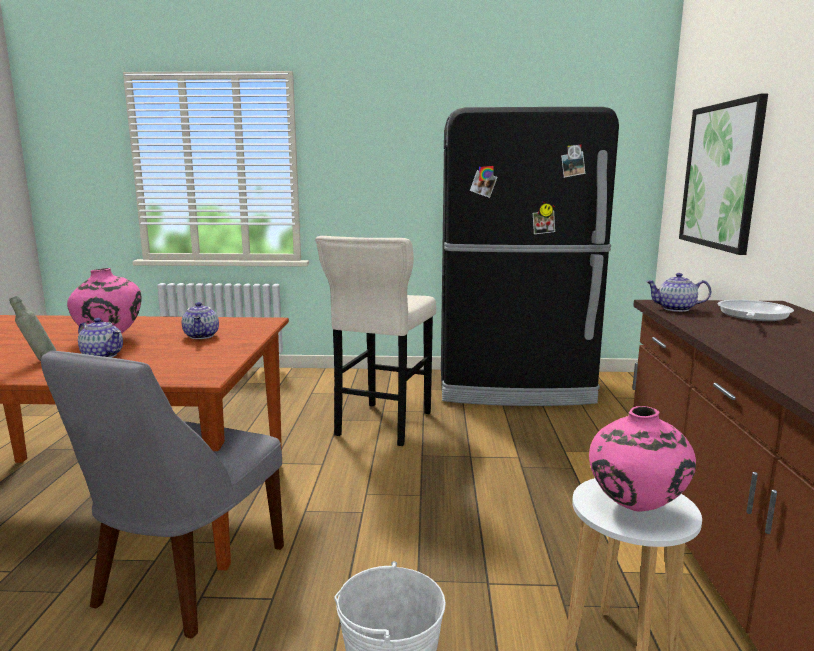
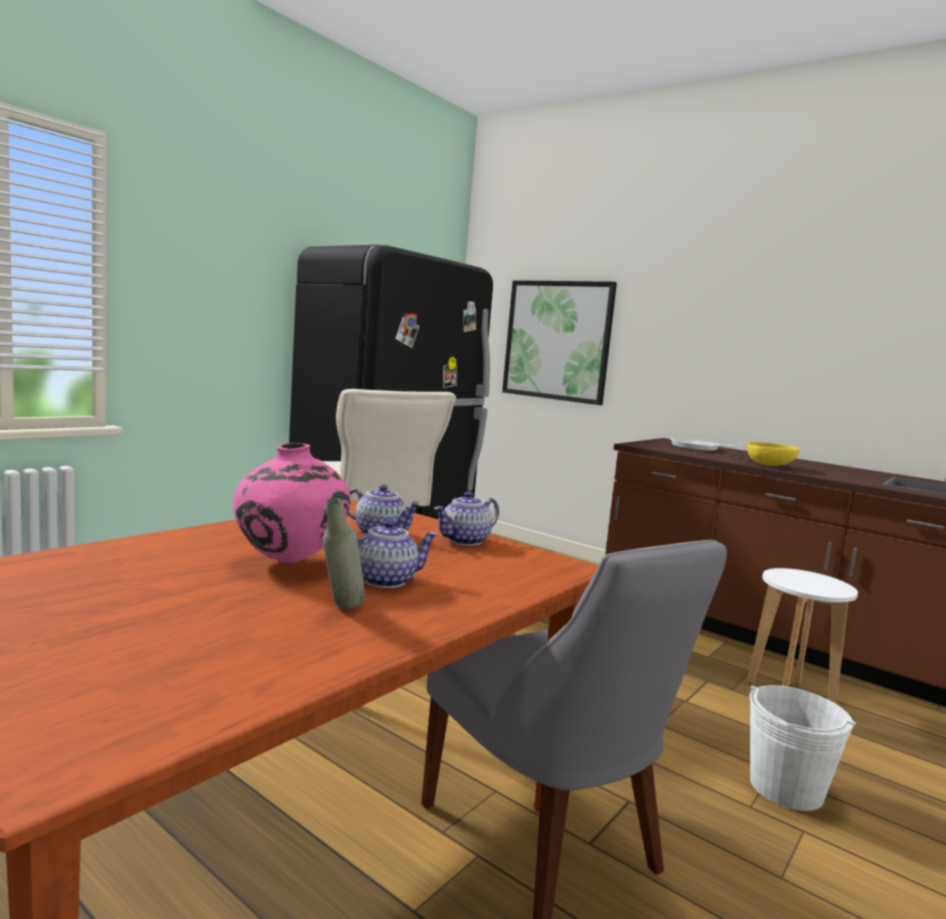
camera: 55 degrees left, 5 degrees down
(636, 508) = (815, 583): pink vase -> none
(675, 309) = (658, 448): teapot -> teapot (465, 541)
(751, 346) = (770, 466): none -> yellow bowl

